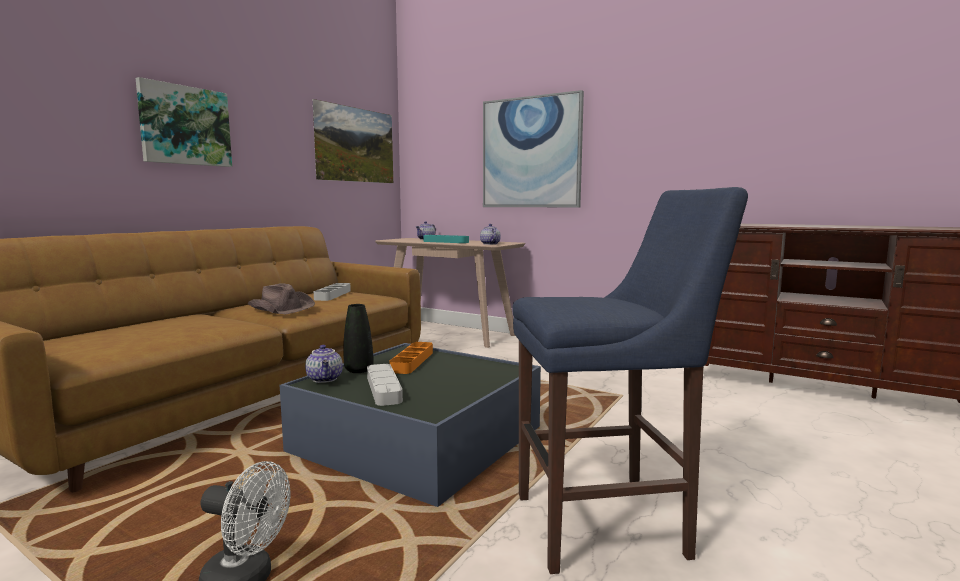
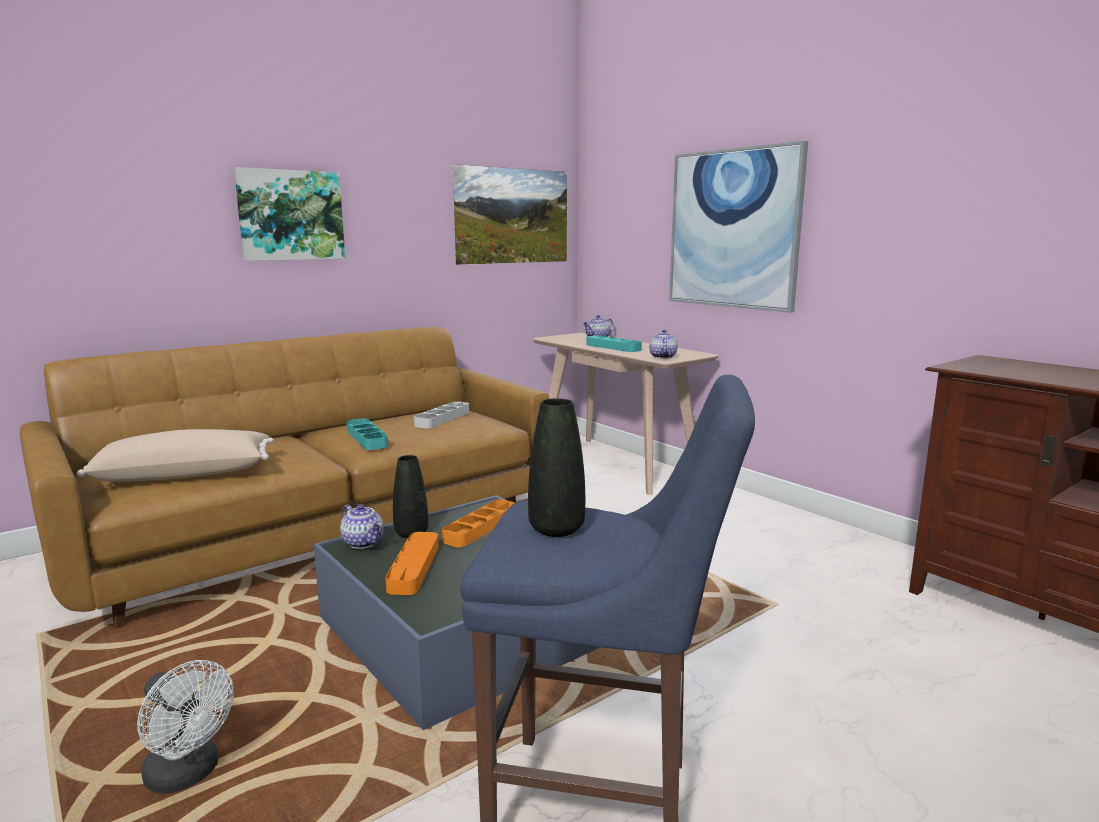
camera: 20 degrees right, 5 degrees up
(131, 339) = (185, 474): none -> beige pillow
(281, 308) = (366, 438): brown hat -> turquoise tray
(325, 379) = (364, 543): teapot -> teapot turned 45 degrees counterclockwise
(383, 388) = (414, 567): grey tray -> orange tray
(578, 302) = (556, 529): none -> black vase

